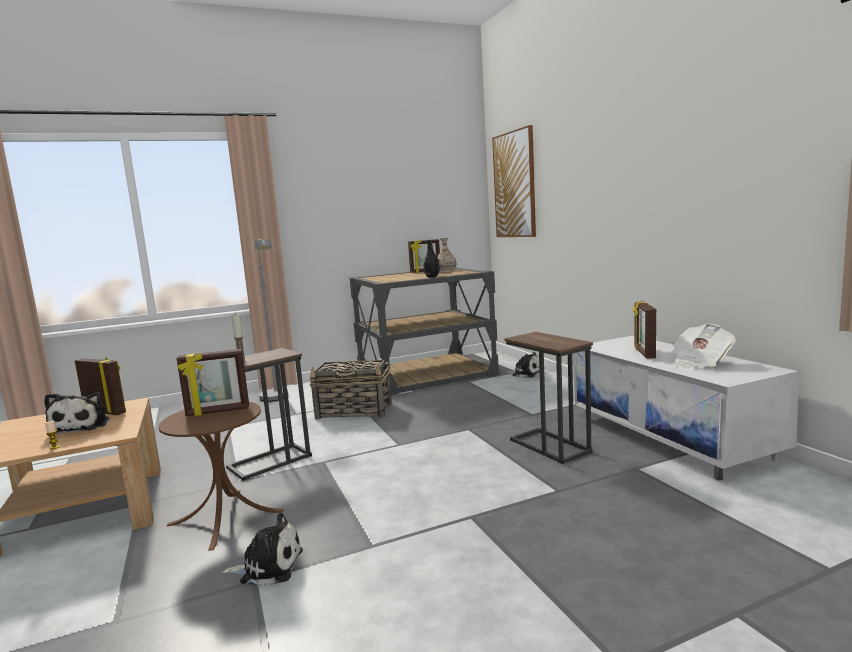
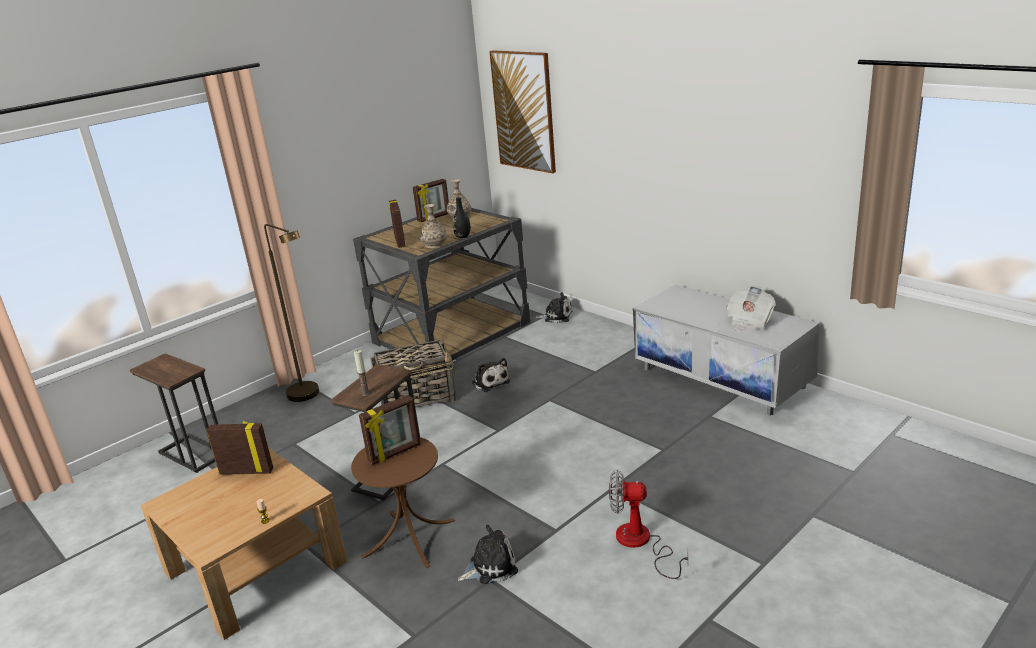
camera: 20 degrees left, 15 degrees up
(82, 426) = (251, 493): plush toy -> plush toy (490, 382)
(276, 399) = (309, 396): grey floor lamp -> brown floor lamp
(403, 279) = (434, 244): none -> vase
(458, 587) = (641, 543): none -> fan
(550, 446) = (632, 406): brown side table -> brown side table (193, 453)
(643, 353) = (700, 313): picture frame -> picture frame (399, 242)

